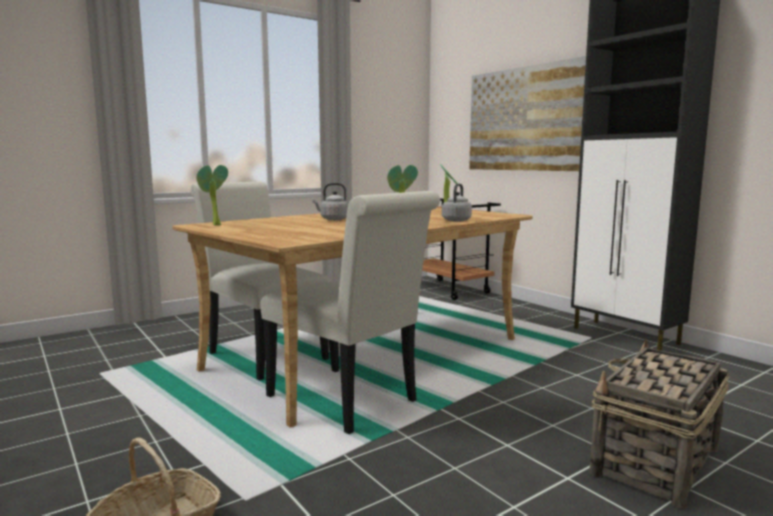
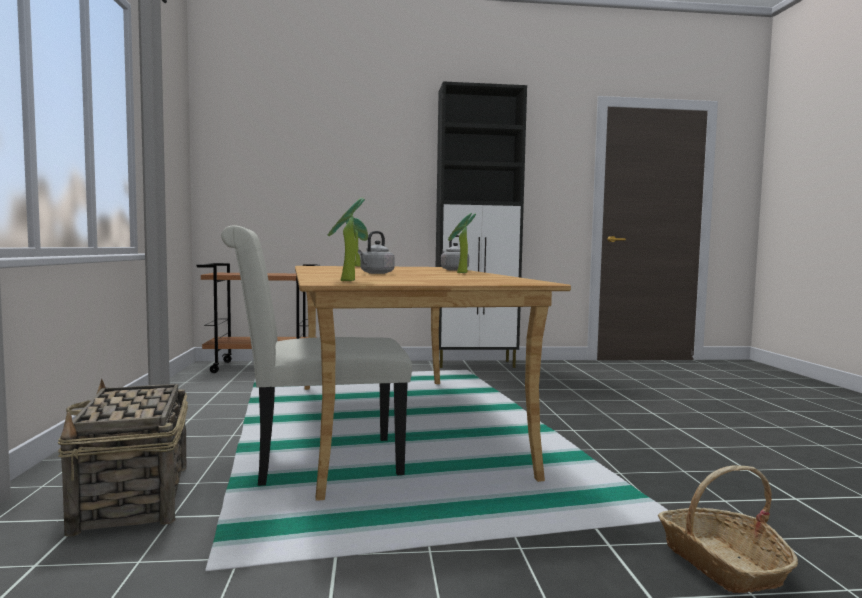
camera: 60 degrees left, 5 degrees down
(348, 402) = (506, 452): white chair -> none
(527, 119) = (347, 180): picture -> none
(655, 461) = (667, 409): basket -> basket (132, 498)

